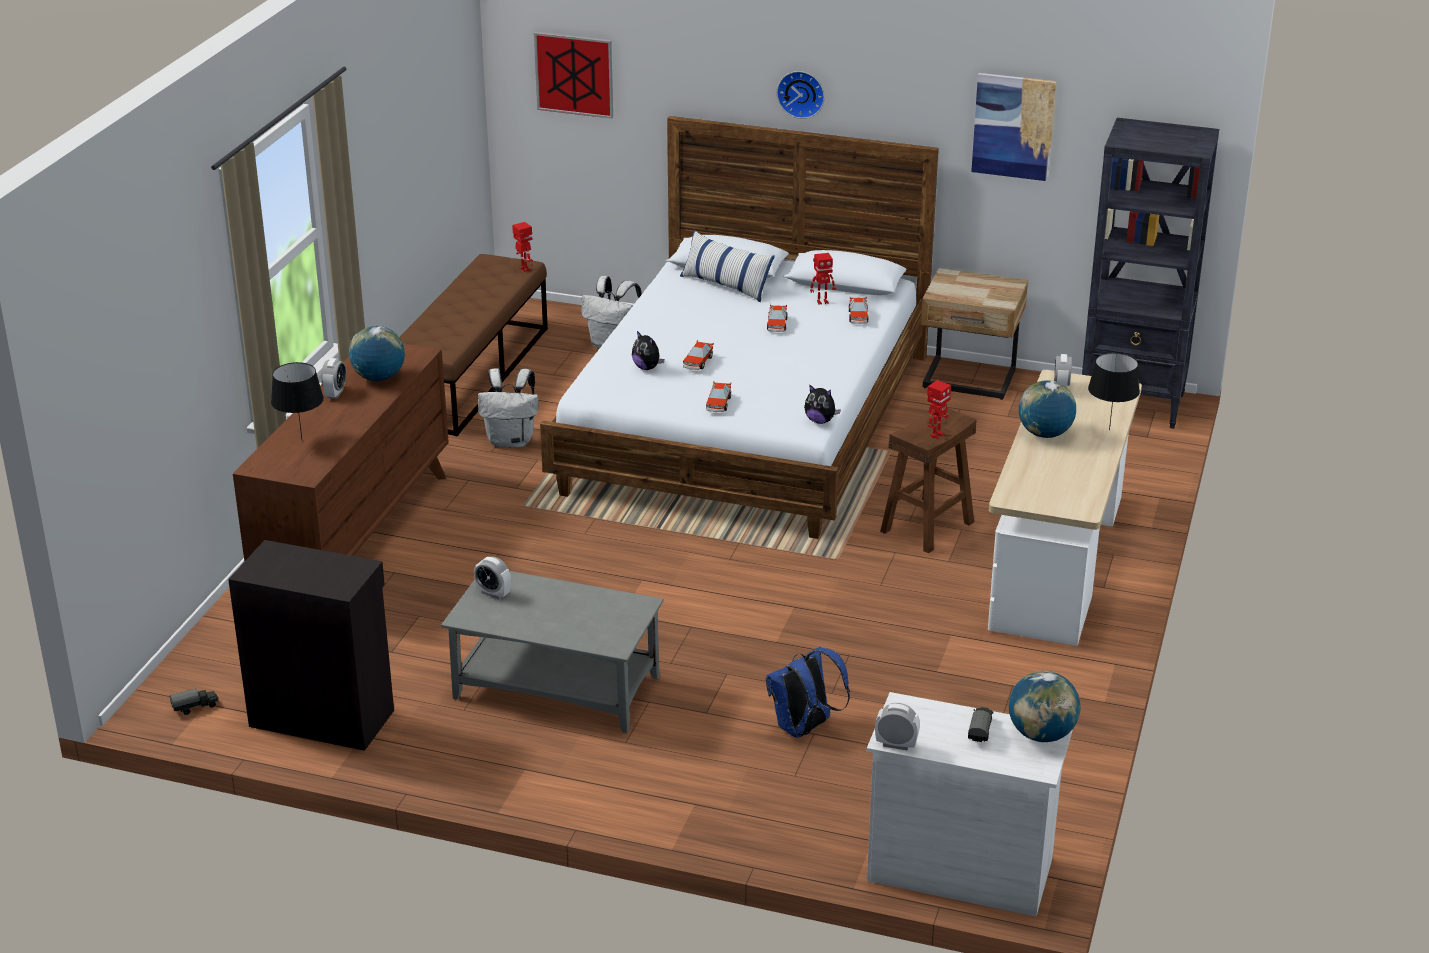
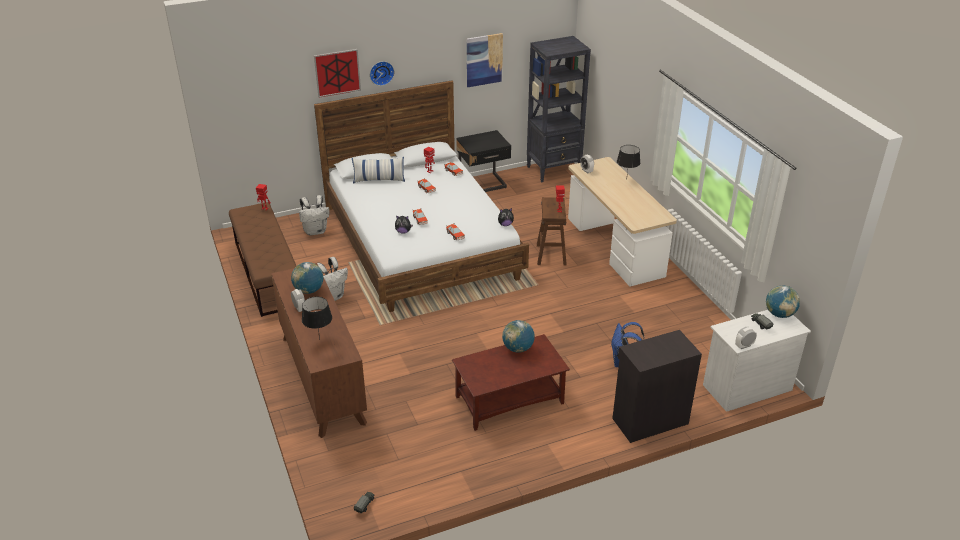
camera: 40 degrees left, 5 degrees up
(322, 717) = (430, 473): black cabinet -> black cabinet (649, 420)
(493, 593) = (474, 369): alarm clock -> none
(558, 687) = (510, 399): grey coffee table -> brown coffee table
(574, 74) = (256, 97): picture -> picture (337, 72)
(969, 381) = (483, 185): beige nightstand -> black nightstand
(1045, 434) = (608, 192): globe -> globe (518, 348)

